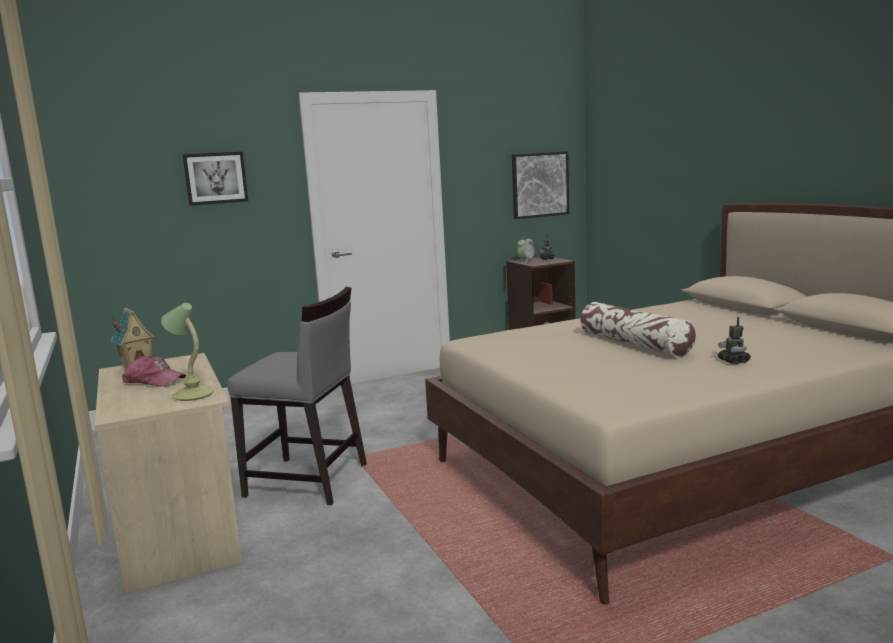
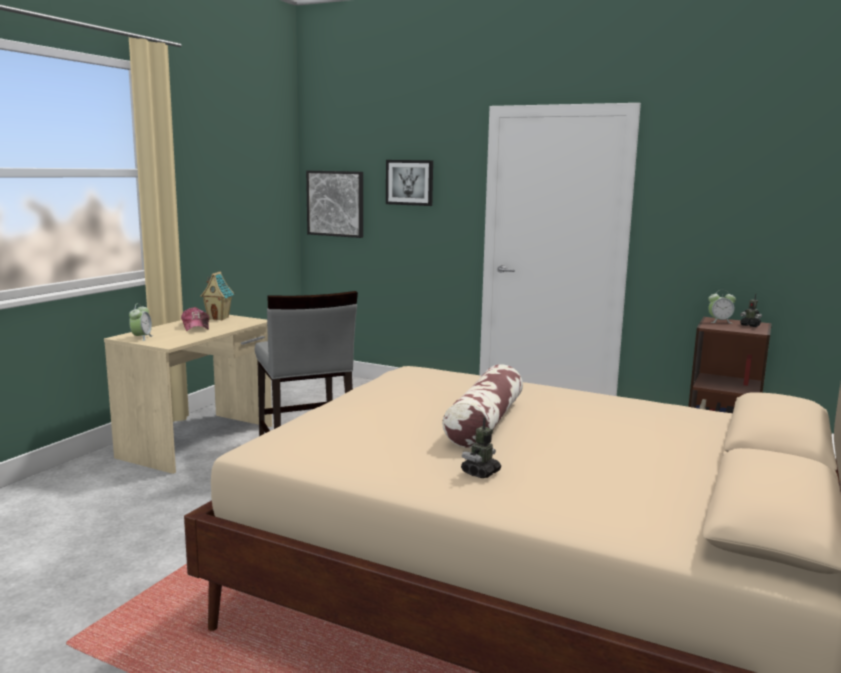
camera: 50 degrees right, 0 degrees up
(144, 407) = (141, 338): none -> alarm clock
(193, 394) = (176, 339): table lamp -> none
(539, 185) = (777, 228): picture -> picture (335, 203)

